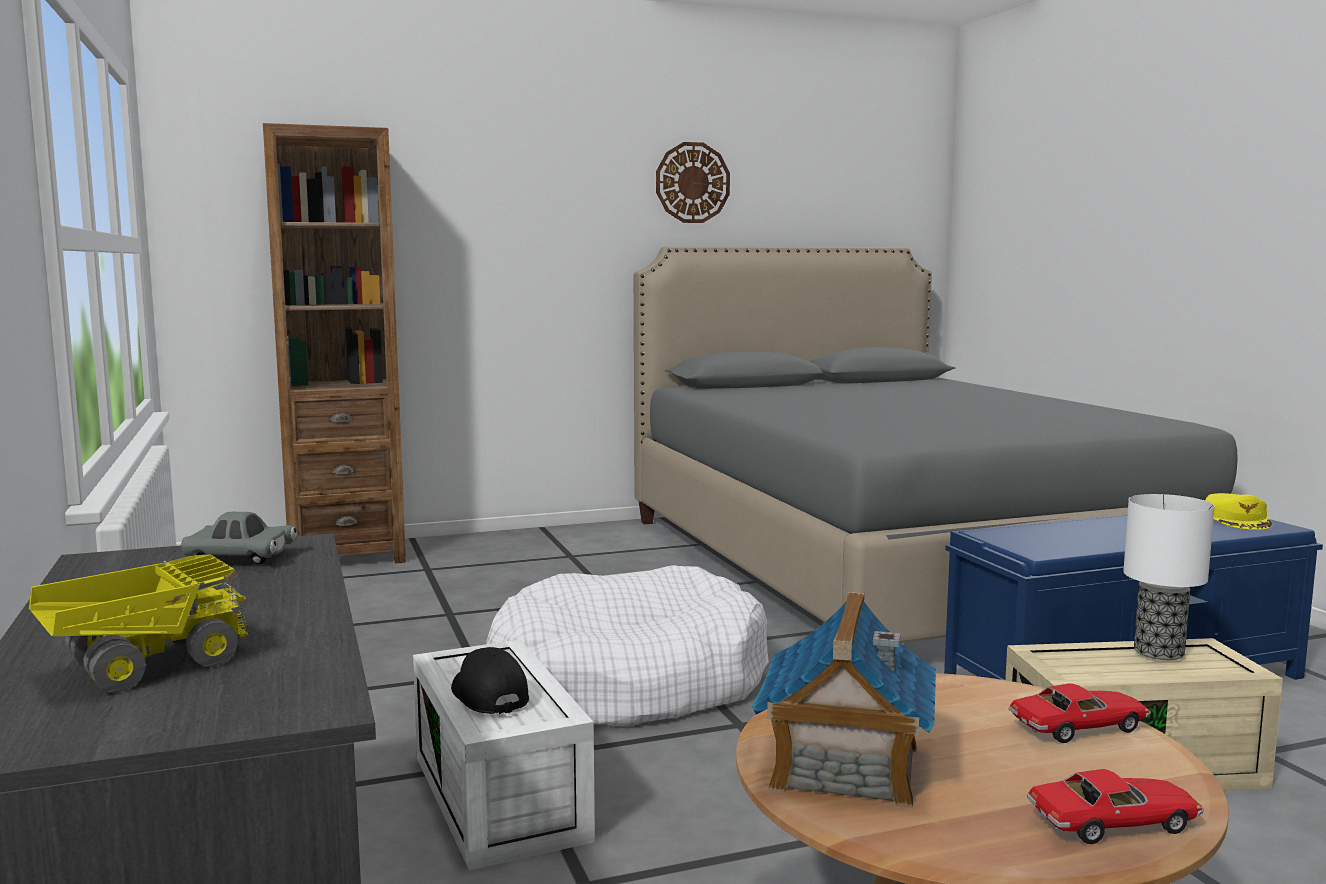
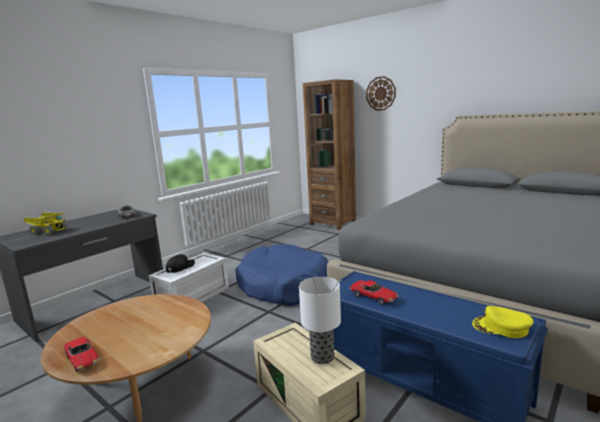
camera: 60 degrees right, 5 degrees up
(627, 682) = (283, 286): white dog bed -> blue dog bed
(692, 182) = (481, 83): wall clock -> wall clock (381, 93)
(844, 767) = (116, 313): toy house -> none
(1080, 727) = (163, 342): toy car -> toy car (374, 297)
(1236, 520) = (501, 327): yellow cap -> yellow cap turned 45 degrees clockwise

